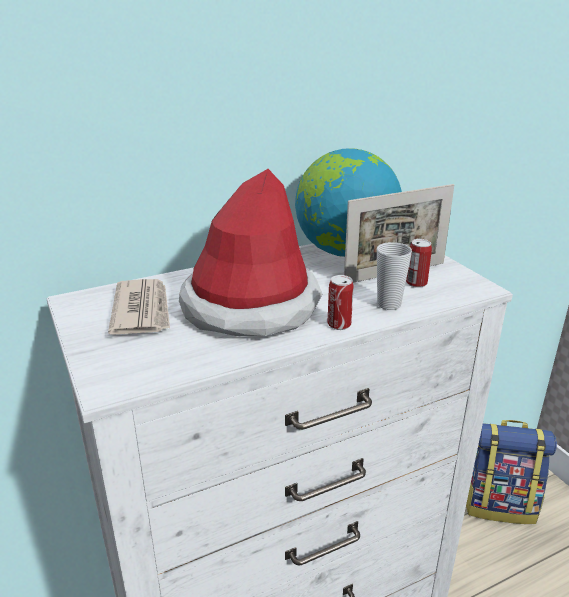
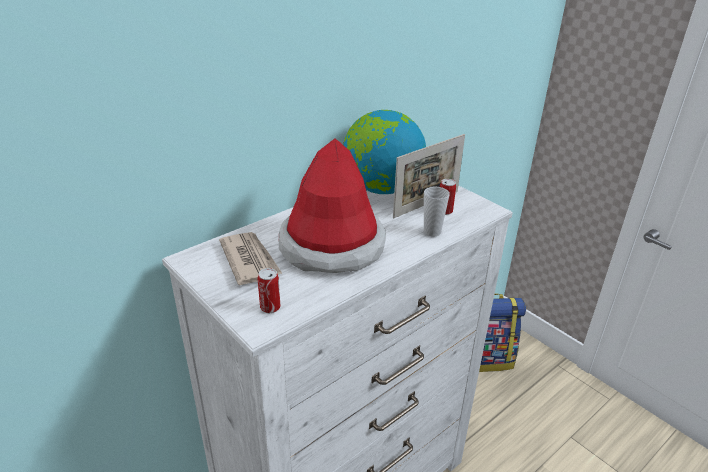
camera: 15 degrees left, 5 degrees up
(339, 324) = (404, 253): can -> can (270, 307)

